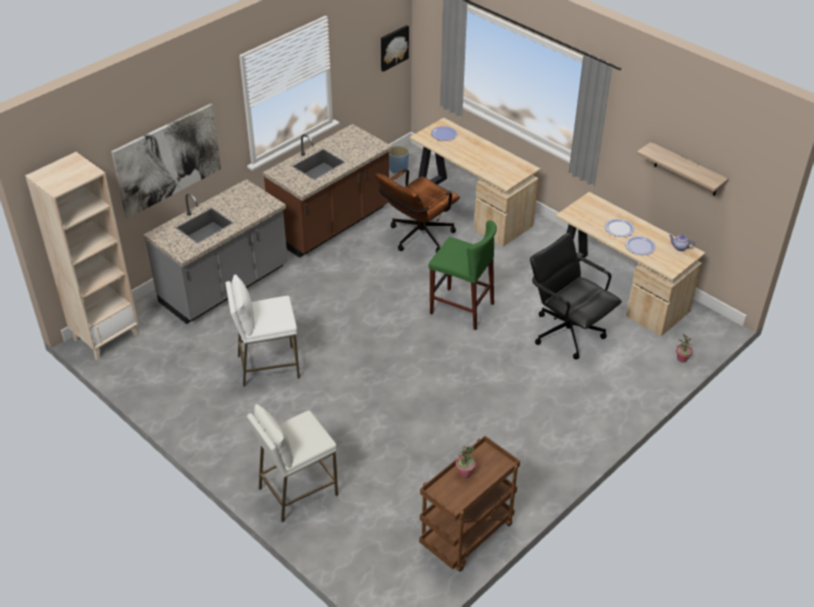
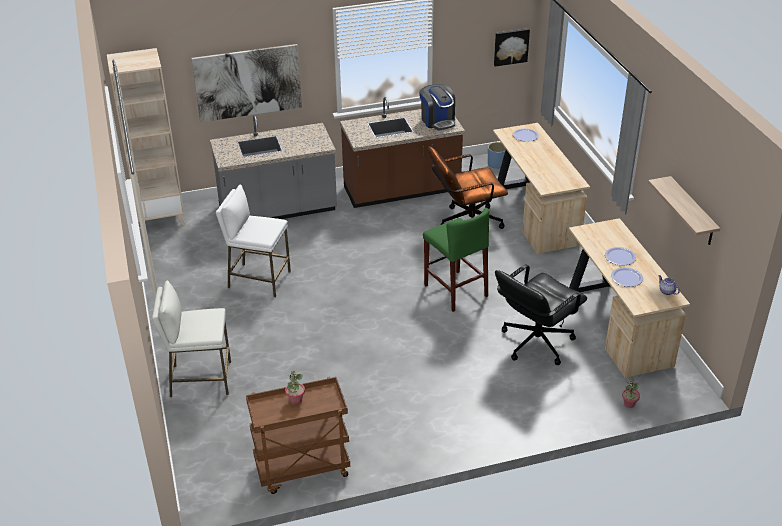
camera: 30 degrees right, 5 degrees down
(358, 143) = (437, 121): none -> coffee machine
(567, 332) = (535, 342): black office chair -> black office chair turned 120 degrees counterclockwise

